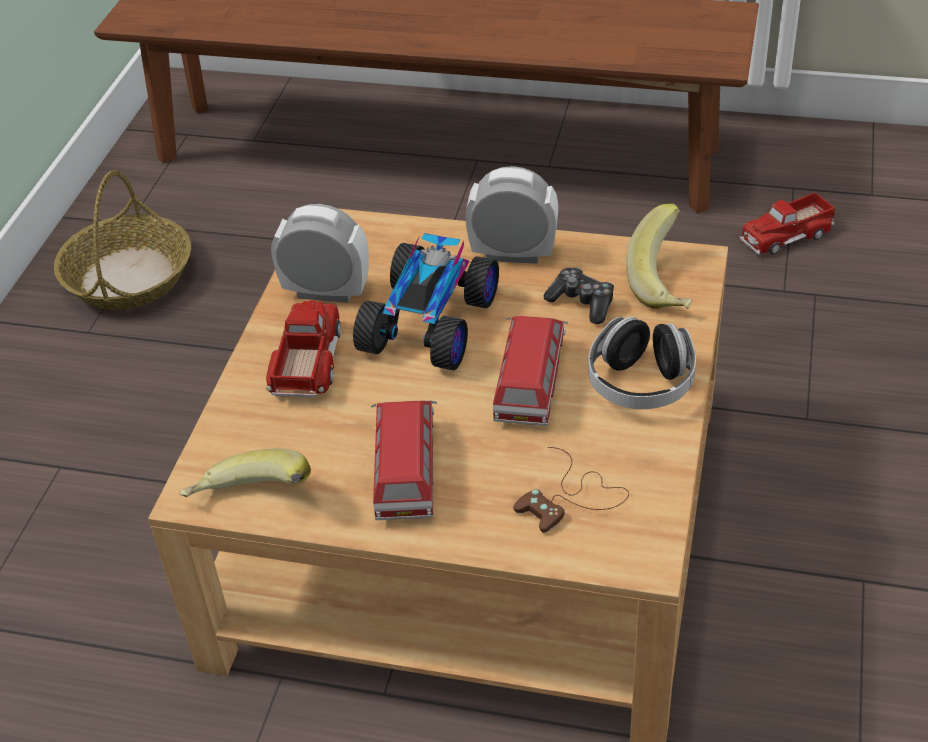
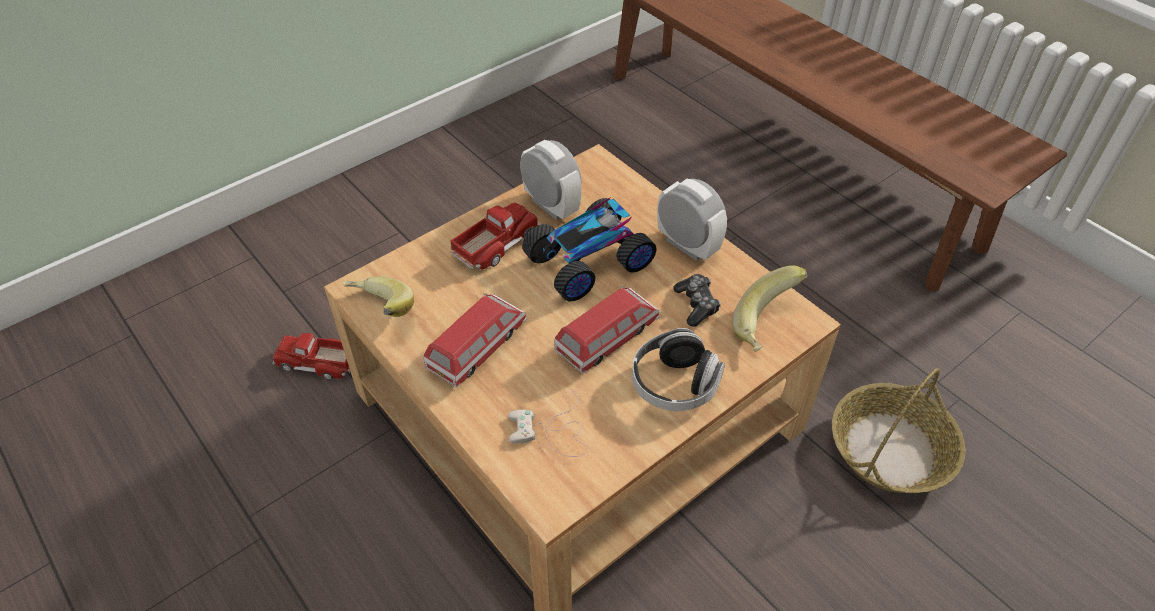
camera: 35 degrees right, 5 degrees up
(129, 278) = (533, 140): basket -> basket (890, 450)
(572, 497) = (552, 431): brown game controller -> white game controller
(786, 235) = (979, 342): toy truck -> toy truck (317, 362)

